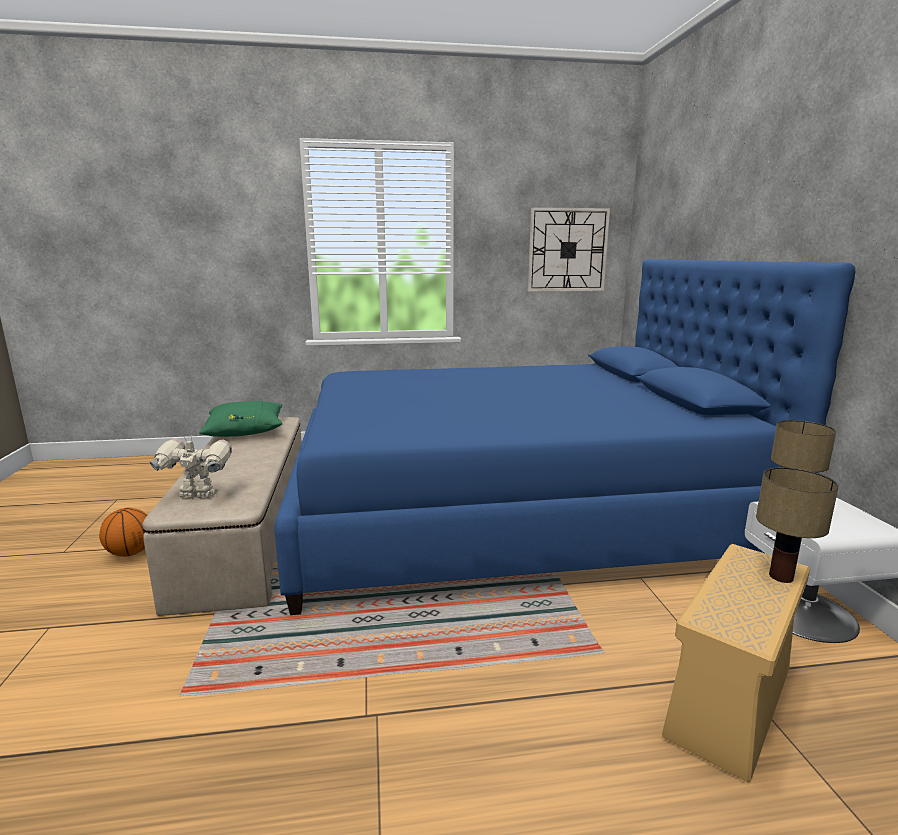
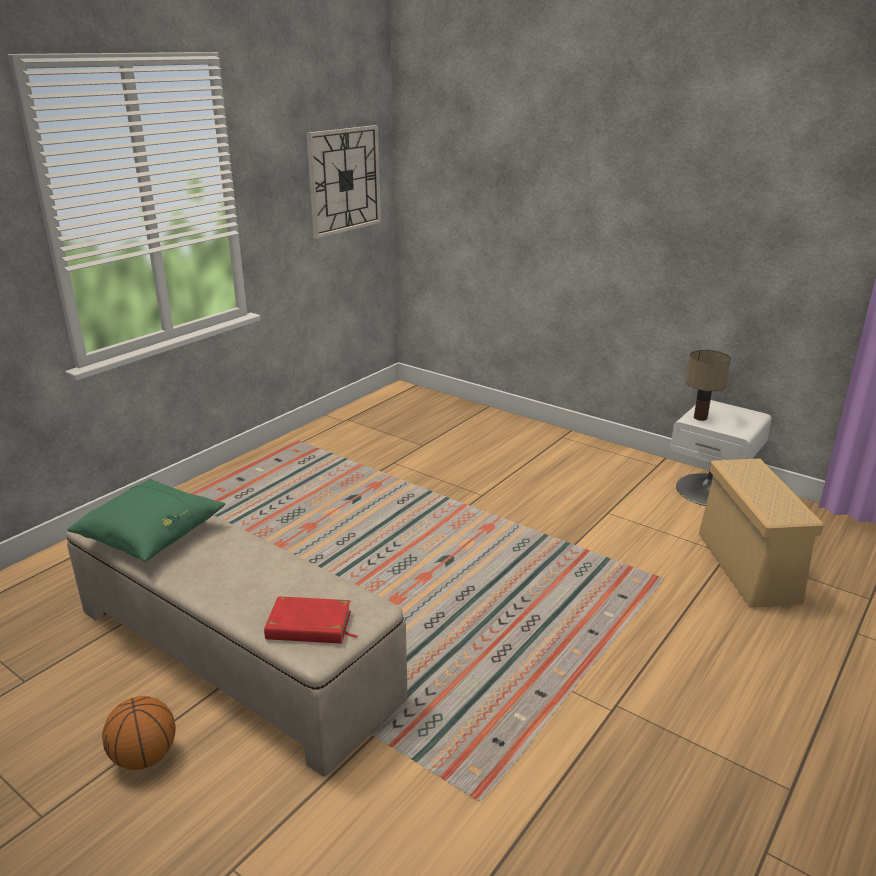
camera: 45 degrees left, 10 degrees up
(198, 496) = (309, 626): toy robot -> red book
(513, 513) = (449, 502): blue bed -> none
(781, 577) = (762, 472): table lamp -> none

